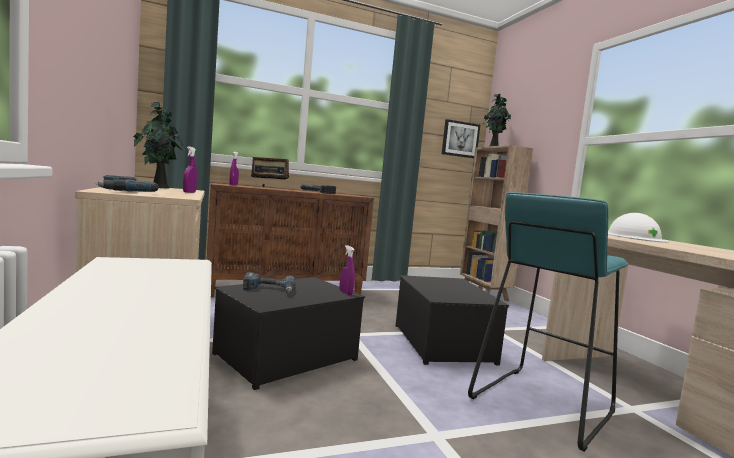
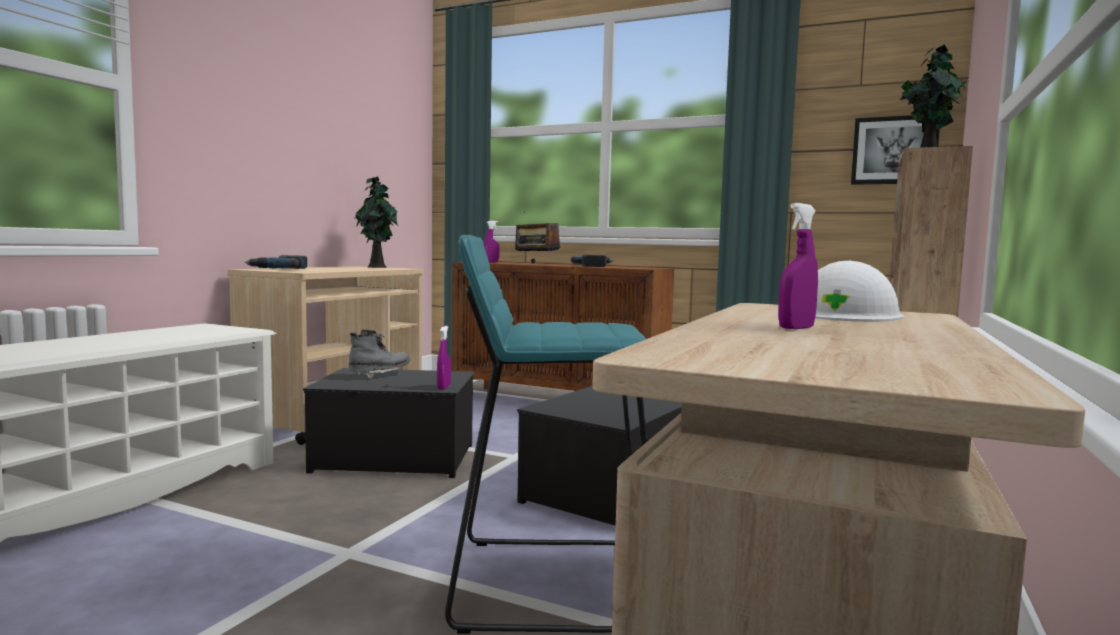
camera: 45 degrees right, 0 degrees up
(189, 192) = (366, 269): purple spray bottle -> purple spray bottle (796, 328)
(269, 289) = (379, 375): power drill -> grey boot

